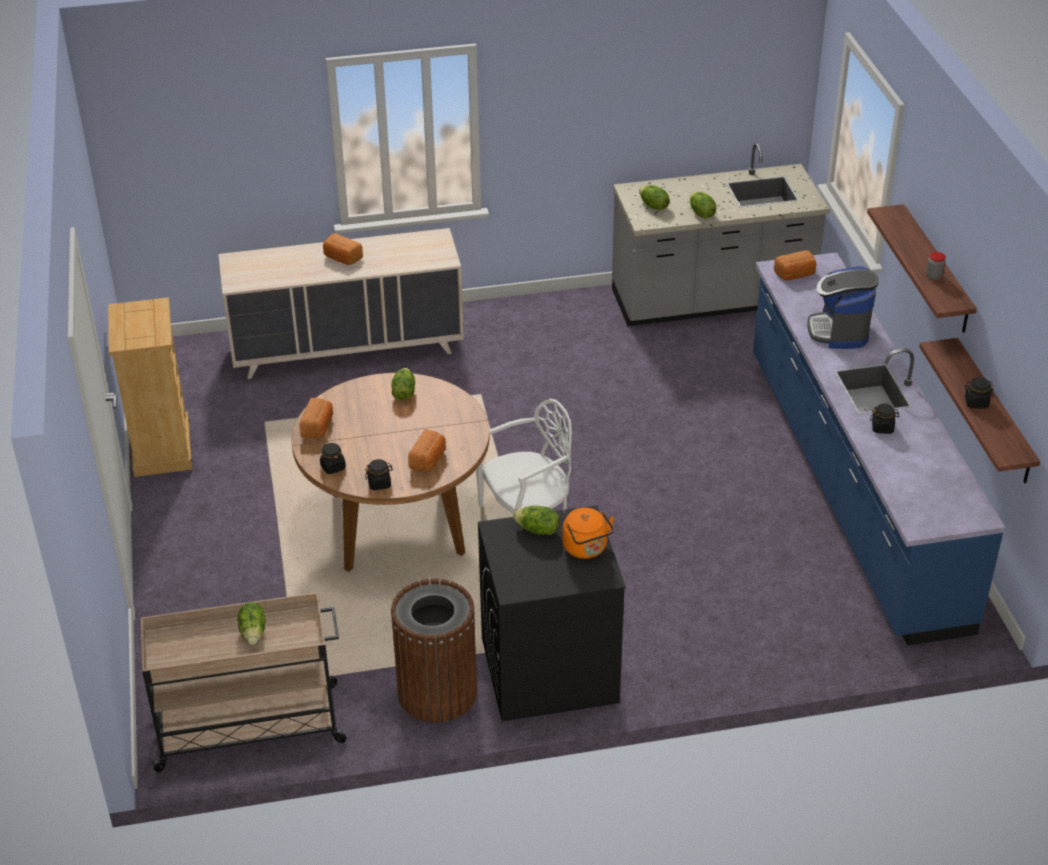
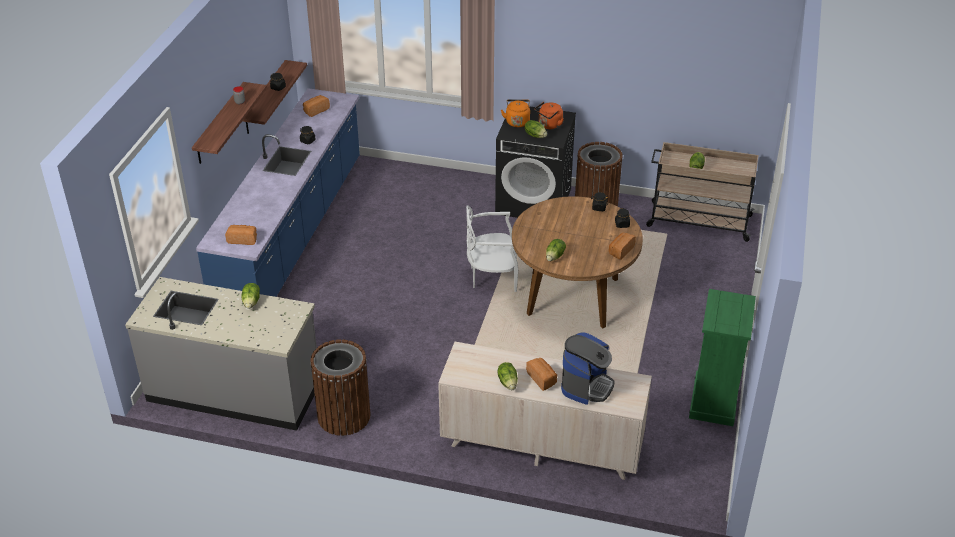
camera: 155 degrees left, 0 degrees up
(162, 448) = (714, 401): beige dresser -> green dresser
(428, 460) = (563, 212): bread -> bread (315, 110)
(527, 558) = (549, 125): none -> orange kettle
(576, 313) = (343, 416): none -> brown trash can
(653, 206) = (278, 320): lettuce -> lettuce (508, 382)
(839, 331) = (263, 196): coffee machine -> coffee machine (586, 385)

